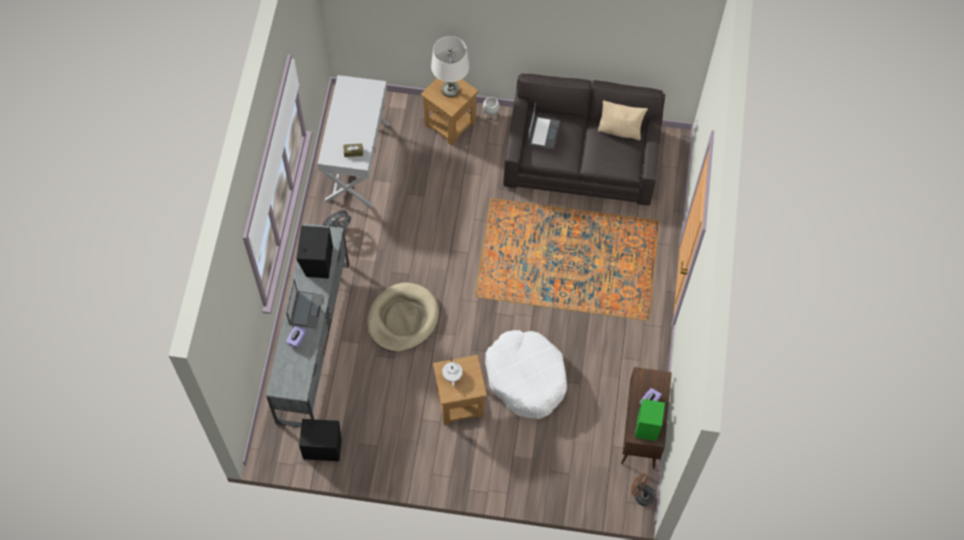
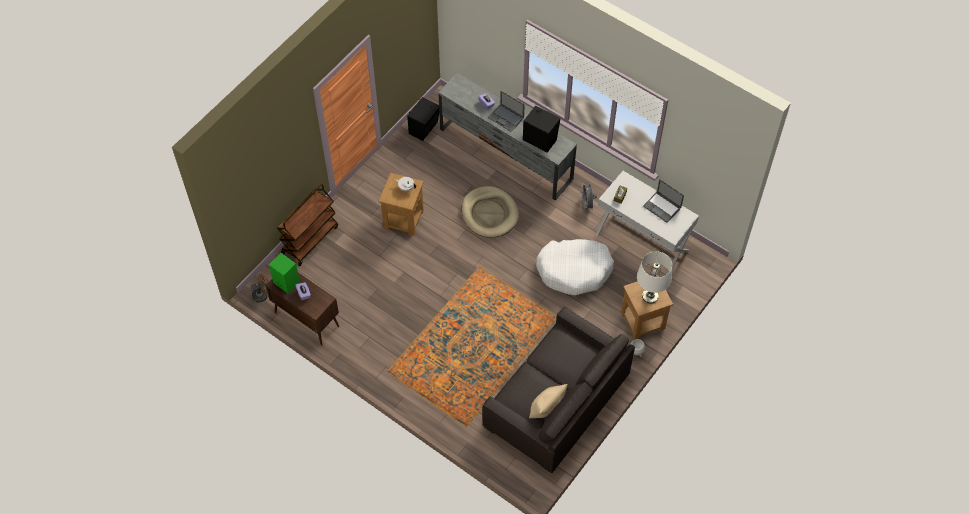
camera: 120 degrees right, 5 degrees down
(526, 377) = (395, 268): white dog bed -> white dog bed (574, 270)
(543, 132) = (576, 350): laptop -> laptop (662, 207)
(543, 487) = (310, 239): none -> brown cart

